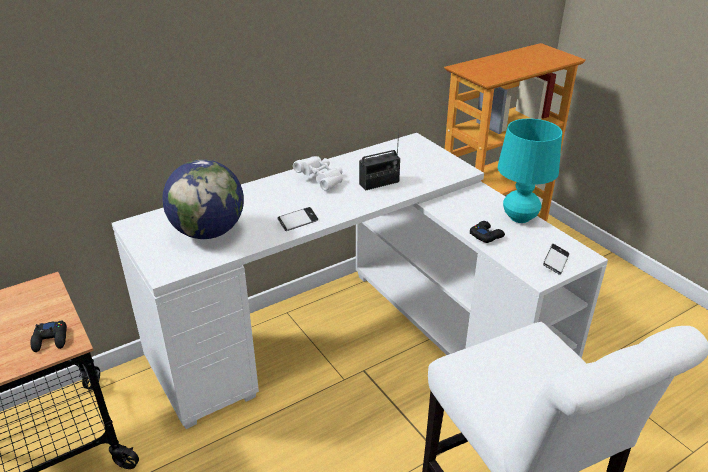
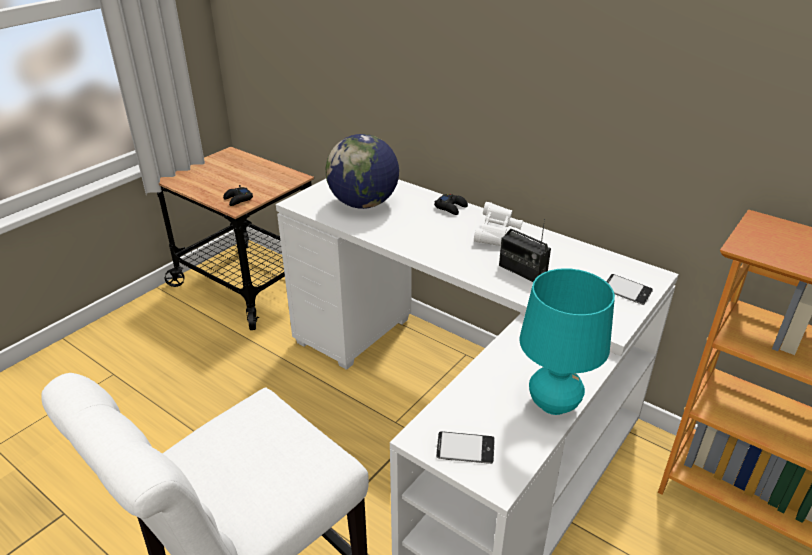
camera: 70 degrees right, 0 degrees up
(298, 222) = (408, 241): phone -> phone (626, 292)
(486, 235) = (487, 379): black game controller -> black game controller (451, 207)

